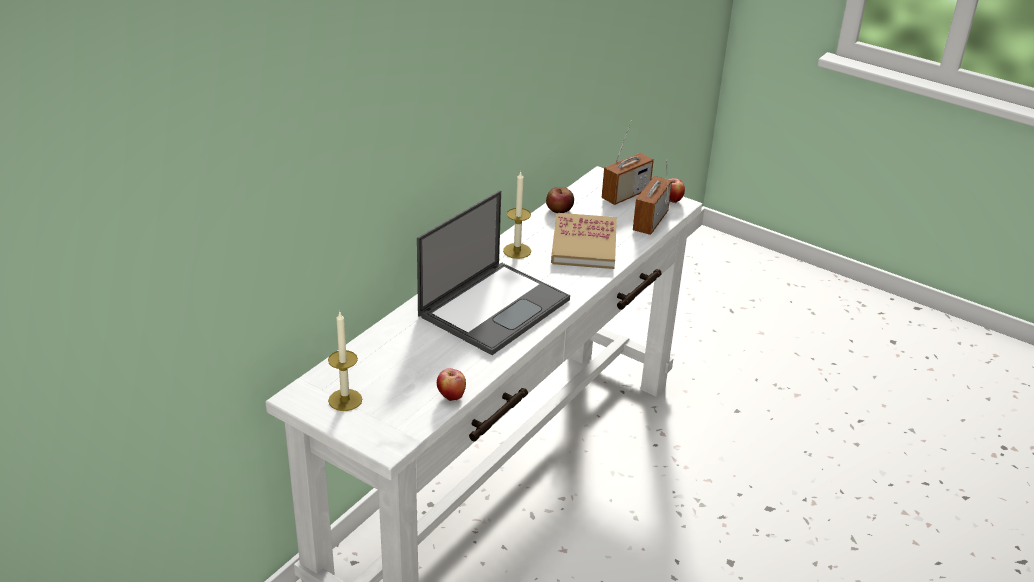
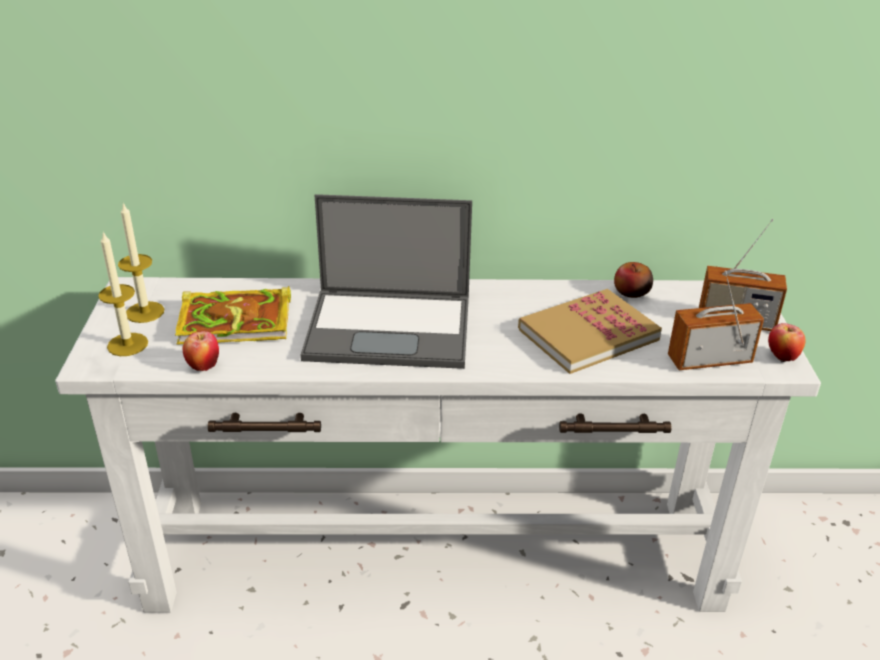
camera: 55 degrees right, 0 degrees up
(410, 363) = (238, 321): none -> book
(517, 251) = (512, 300): candle -> candle (127, 344)

